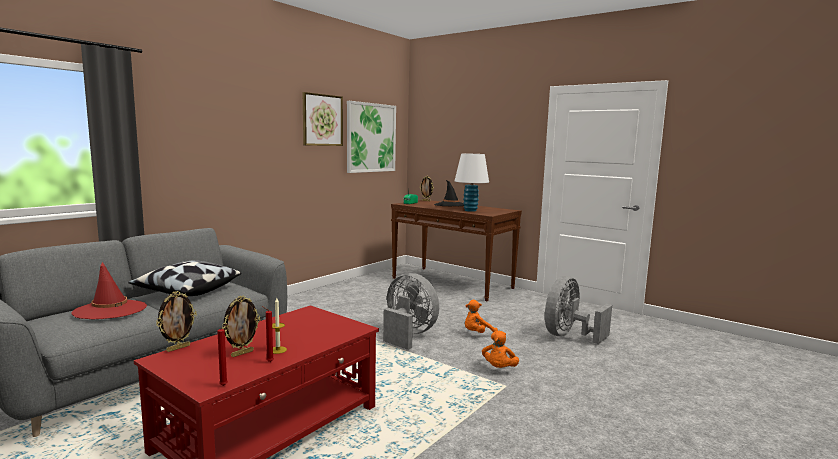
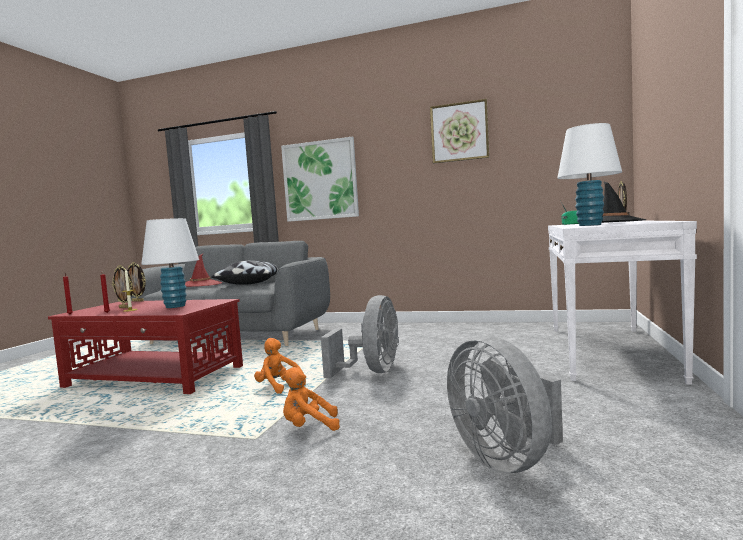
camera: 70 degrees right, 5 degrees down
(303, 329) = (175, 306): none -> white table lamp
(371, 138) = (544, 140): picture -> picture (320, 180)
(452, 283) = (608, 352): brown console table -> white console table
(477, 334) = (420, 398): orange plush toy -> orange plush toy (278, 386)
(569, 336) = (506, 459): grey fan -> grey fan turned 135 degrees counterclockwise

